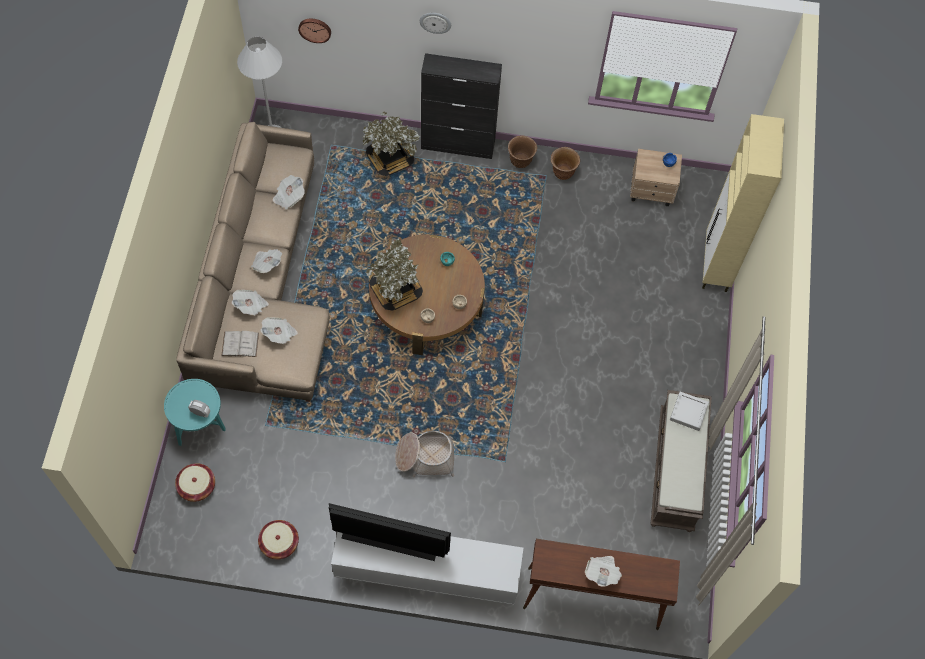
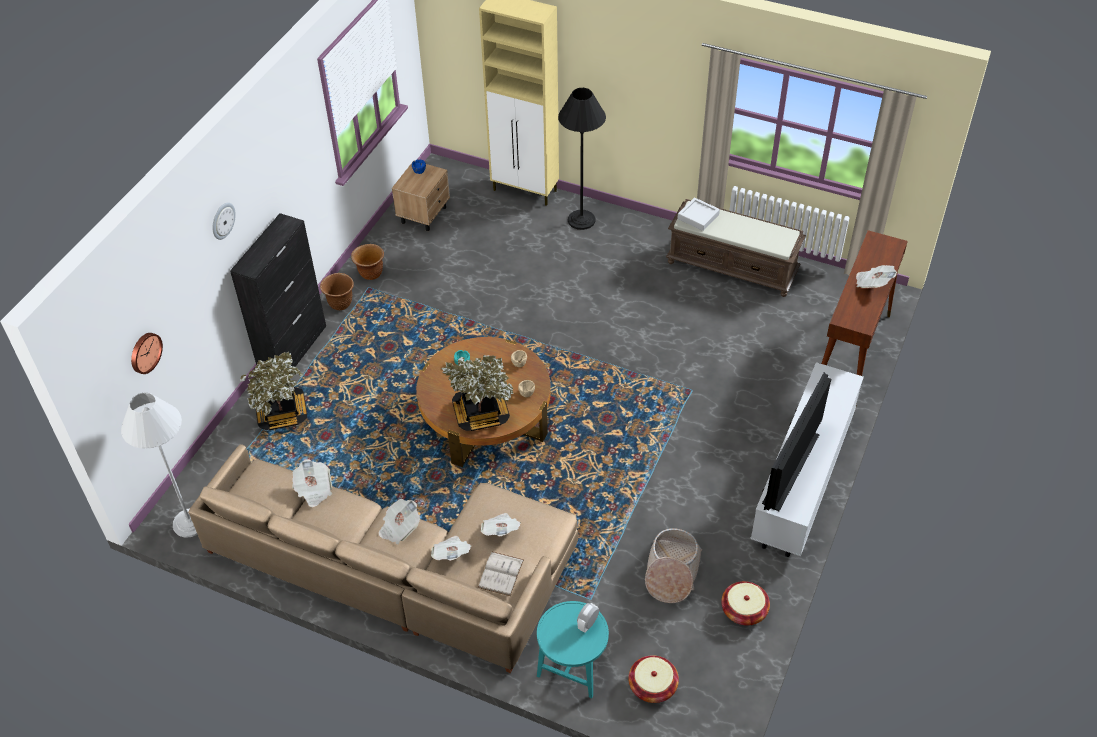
camera: 70 degrees left, 15 degrees down
(425, 457) = (670, 455): basket -> basket (671, 572)
(693, 323) = (581, 220): none -> black floor lamp

